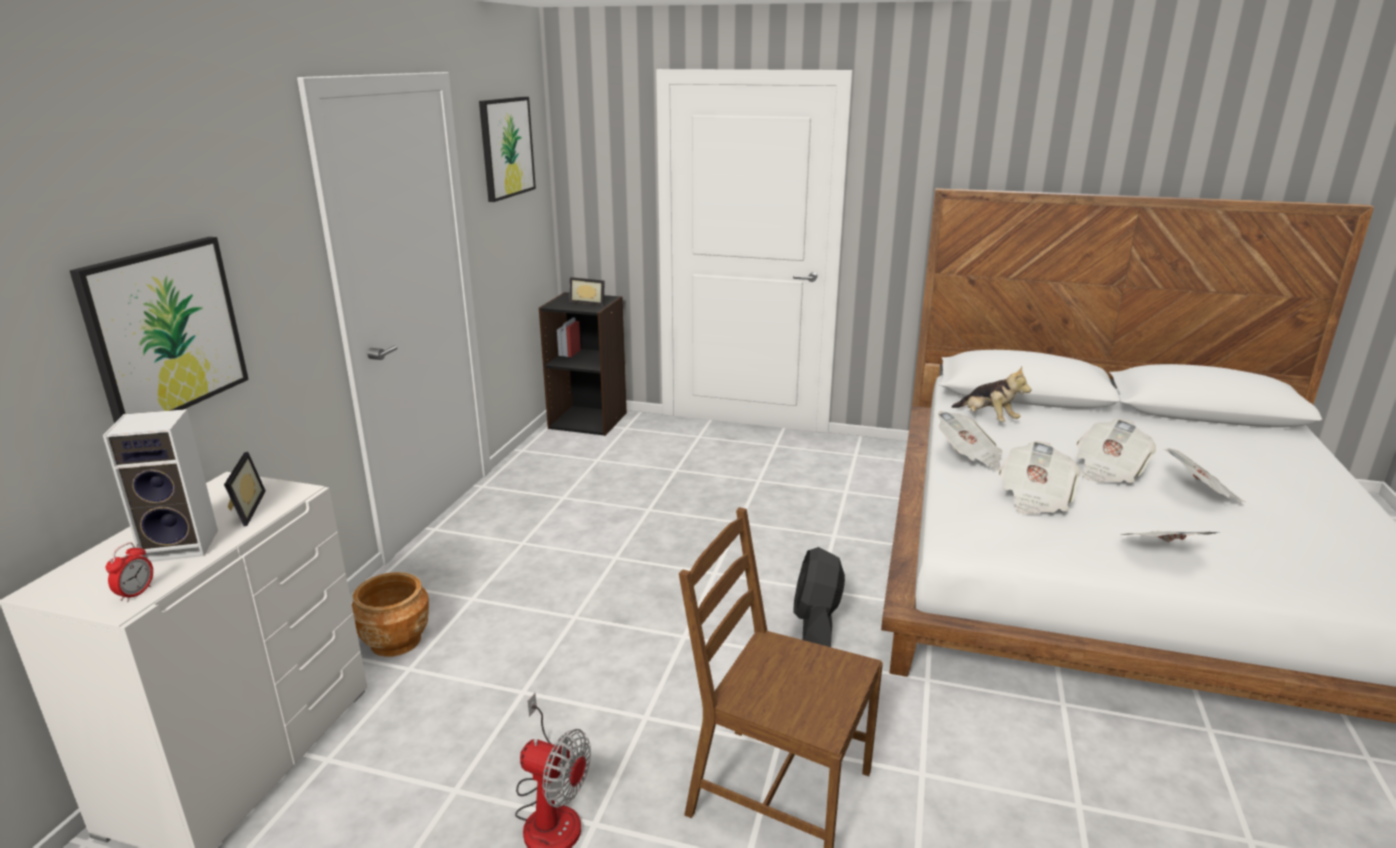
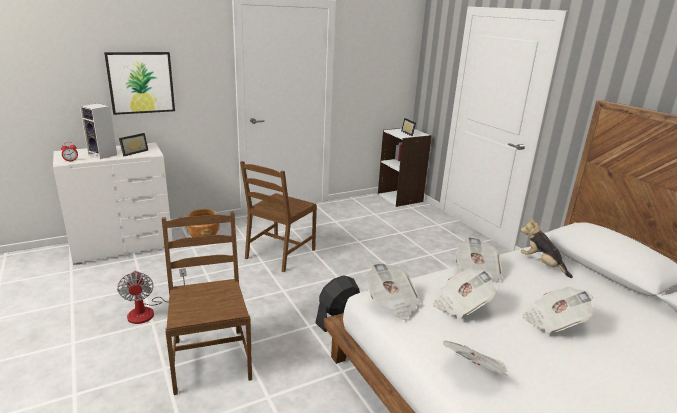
camera: 45 degrees right, 0 degrees up
(506, 147) = (377, 42): picture -> none
(577, 589) = (280, 254): none -> brown chair
(588, 420) = (400, 198): black bookcase -> white bookcase
(987, 419) = (541, 264): plush toy -> plush toy turned 135 degrees clockwise
(1199, 493) = (594, 368): newspaper -> newspaper (392, 303)

